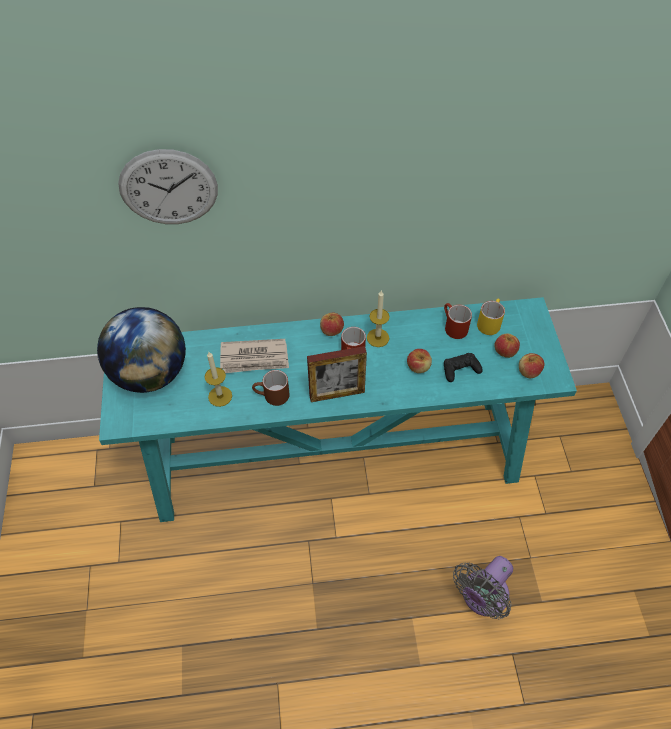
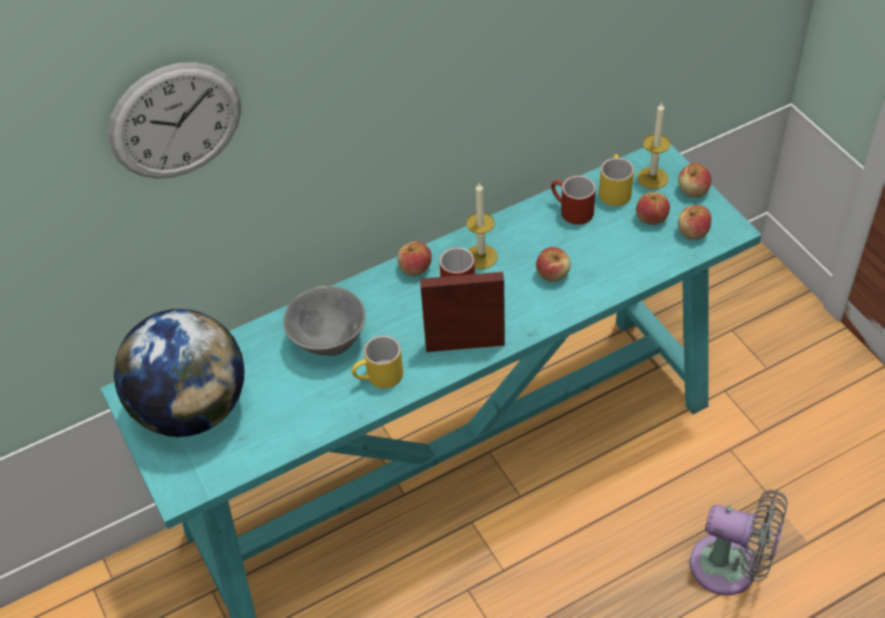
camera: 20 degrees left, 5 degrees down
(220, 396) = (307, 403): candle -> candle (652, 178)
(255, 358) = (329, 338): newspaper -> grey bowl
(272, 396) = (379, 378): brown mug -> yellow mug
(337, 394) = (465, 344): picture frame -> picture frame turned 150 degrees counterclockwise
(460, 369) = (607, 259): black game controller -> none
(481, 597) = (731, 568): grey fan -> grey fan turned 90 degrees counterclockwise
(544, 342) = (693, 191): none -> apple

